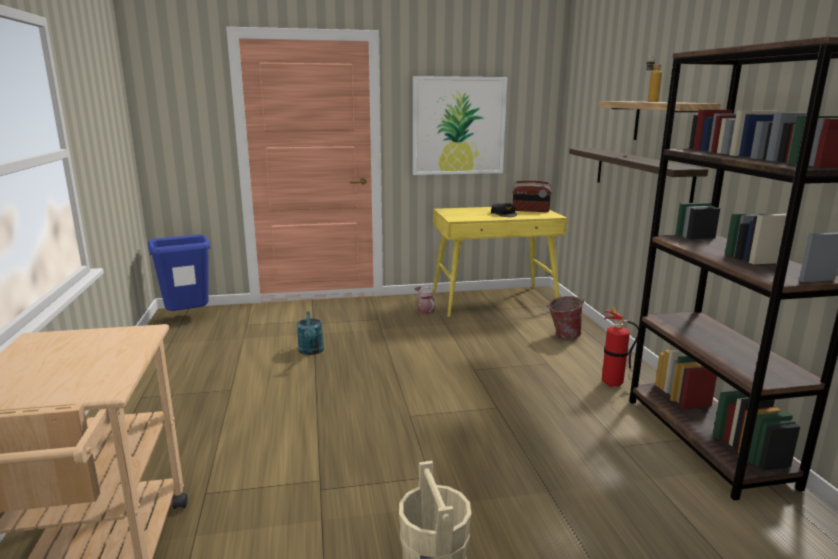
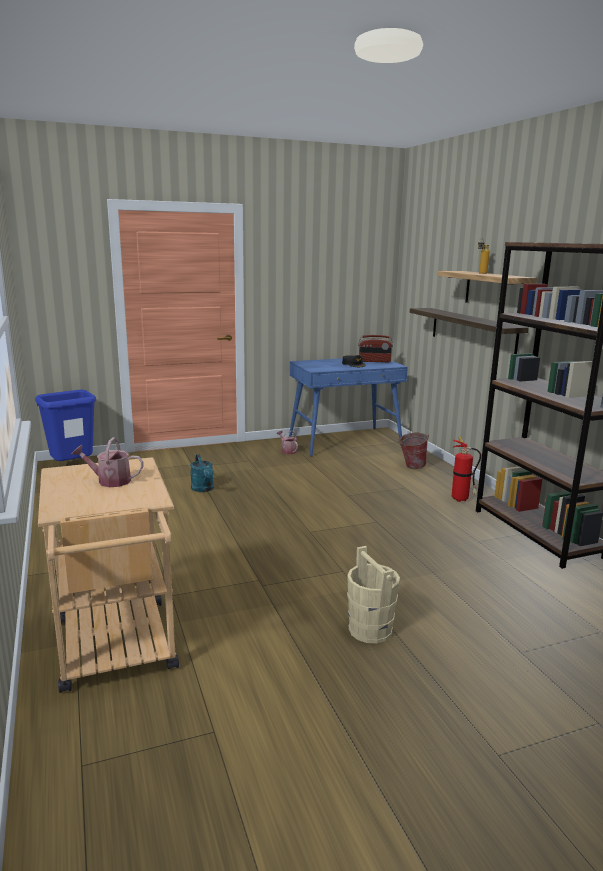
camera: 10 degrees left, 0 degrees up
(79, 357) = (110, 481): none -> watering can
(458, 126) = (311, 288): picture -> none
(494, 301) = (345, 441): yellow desk -> blue desk

